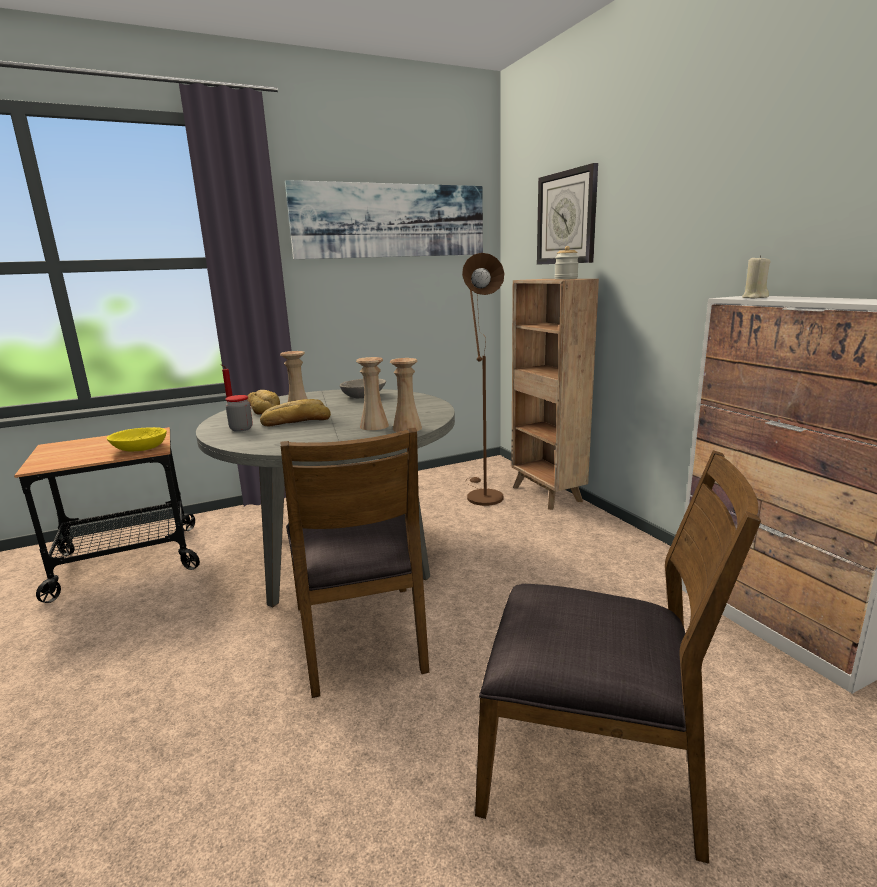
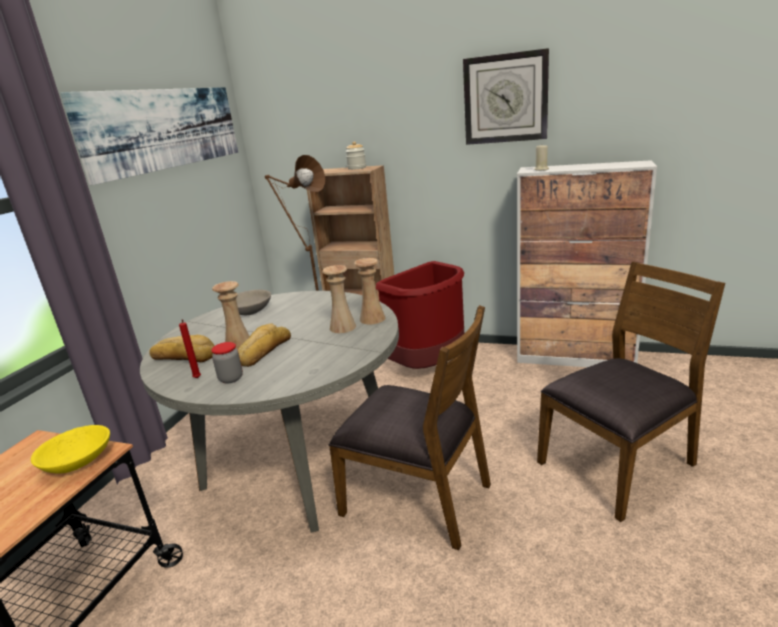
camera: 45 degrees left, 5 degrees up
(566, 218) = (334, 117): wall clock -> wall clock (505, 99)
(572, 540) = (430, 365): none -> red trash can

